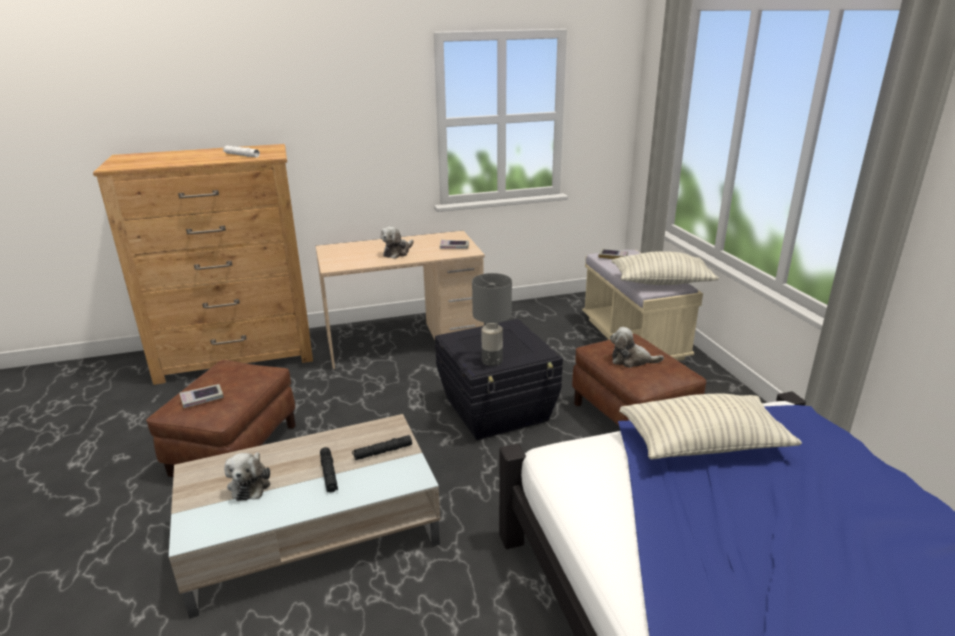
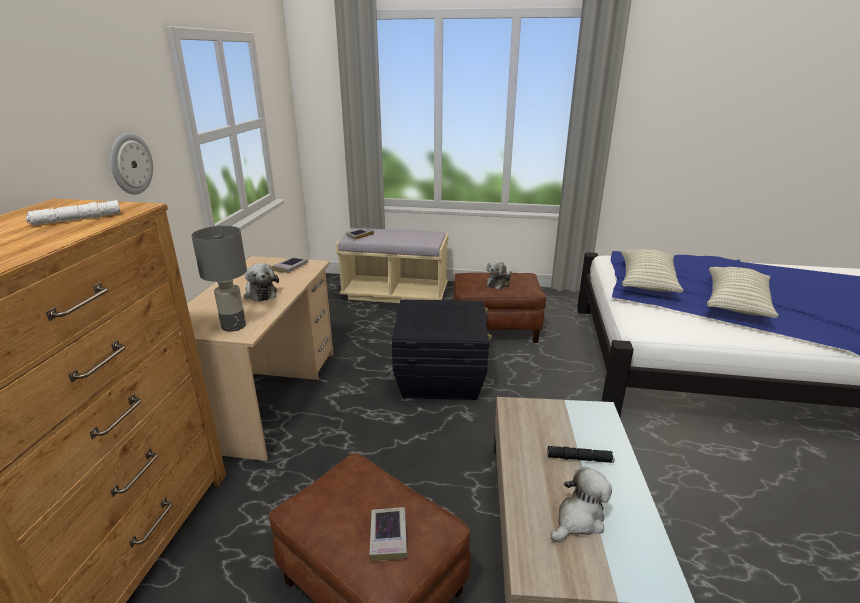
camera: 65 degrees left, 0 degrees up
(250, 484) = (578, 519): plush toy -> plush toy turned 60 degrees counterclockwise
(362, 132) = (130, 164): none -> wall clock
(382, 452) = (555, 420): black flashlight -> none
(492, 361) = (468, 326): grey table lamp -> grey table lamp (234, 326)
(661, 282) = (424, 236): pillow -> pillow (736, 304)

